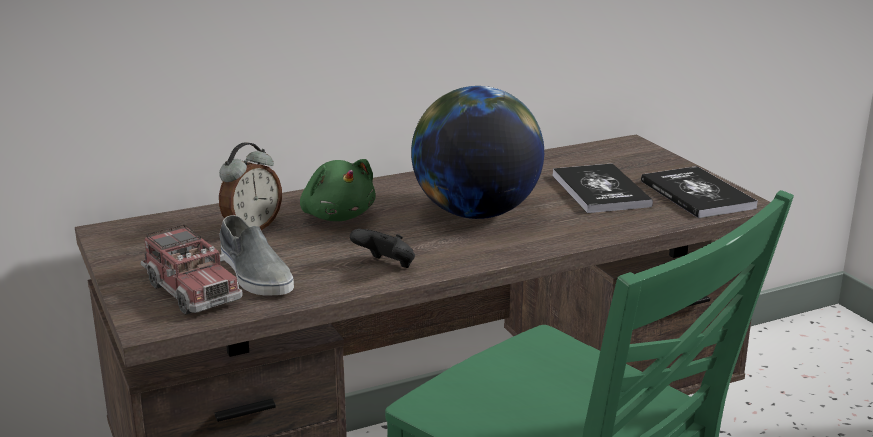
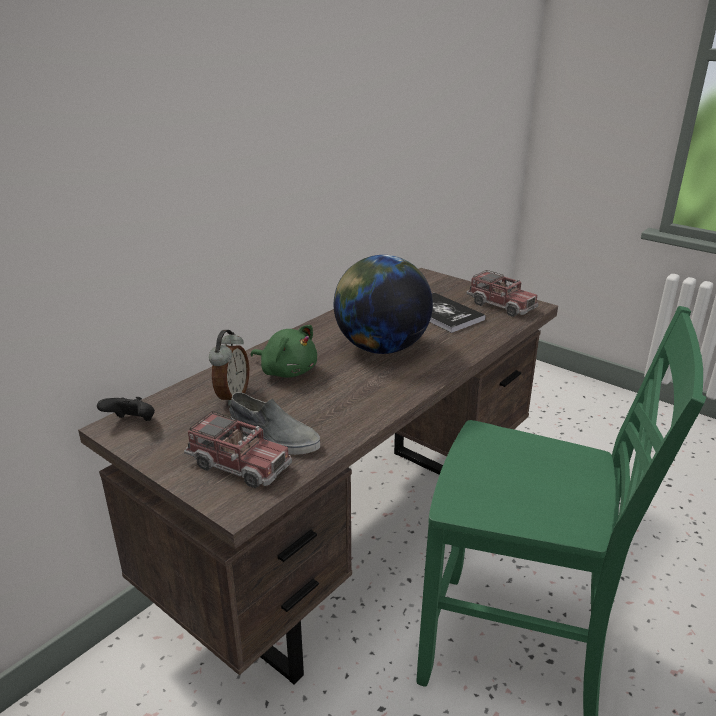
camera: 25 degrees left, 5 degrees up
(386, 266) = (364, 405): black game controller -> black game controller (132, 423)
(697, 194) = (501, 305): book -> toy truck

